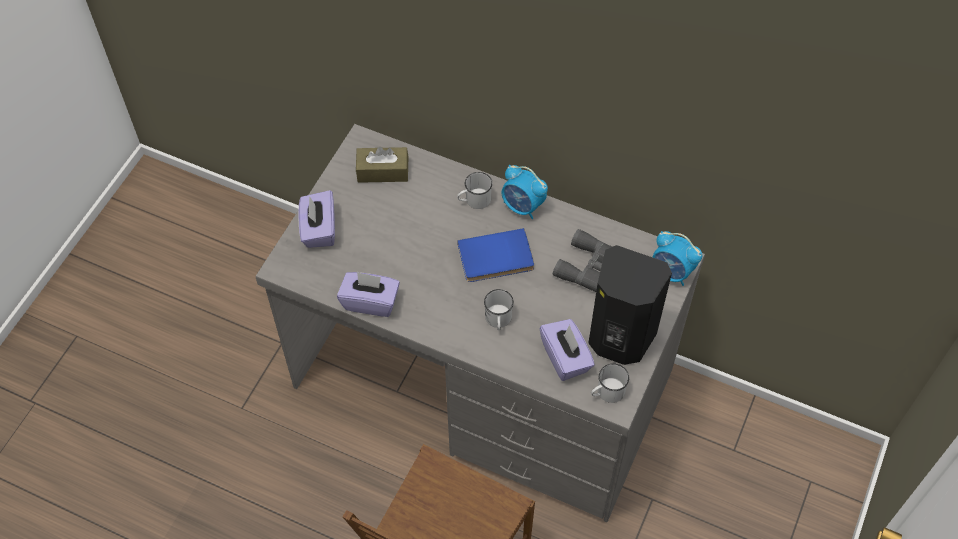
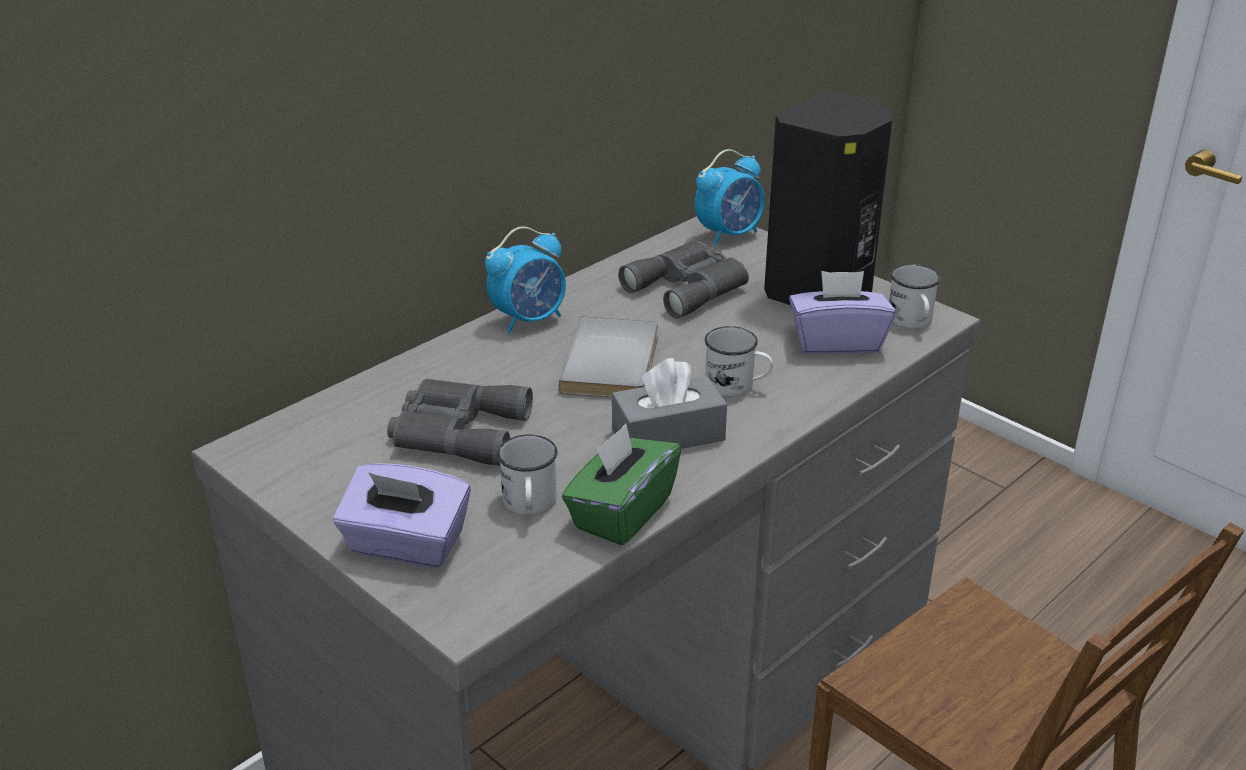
camera: 70 degrees left, 25 degrees down
(370, 302) = (621, 513): purple tissue box -> green tissue box
(383, 171) = (336, 439): brown tissue box -> none
(408, 214) = (456, 431): none -> grey binoculars
(440, 302) = (668, 435): none -> grey tissue box
(474, 200) = (481, 359): white mug -> white mug (529, 505)
(496, 259) = (615, 363): blue book -> grey book

